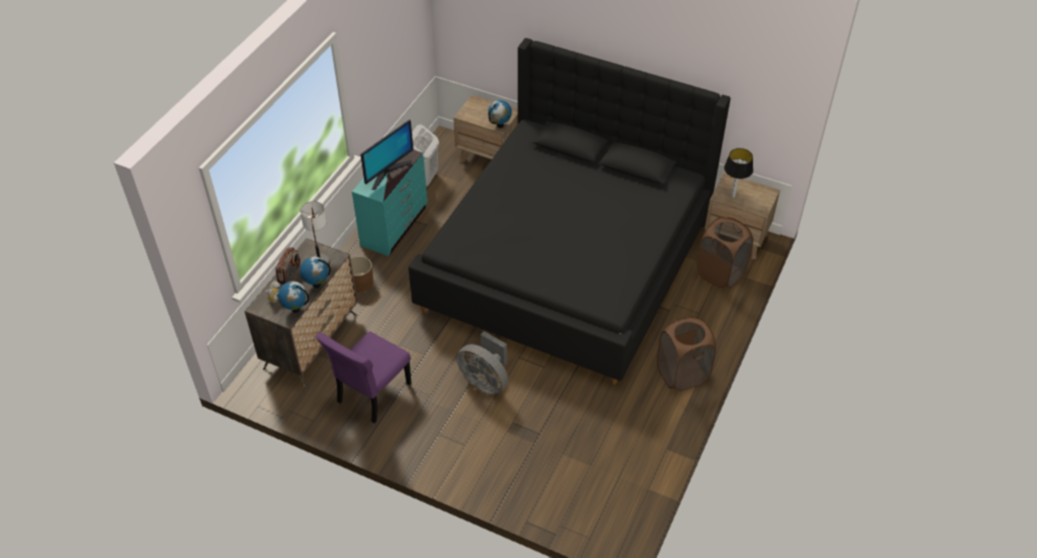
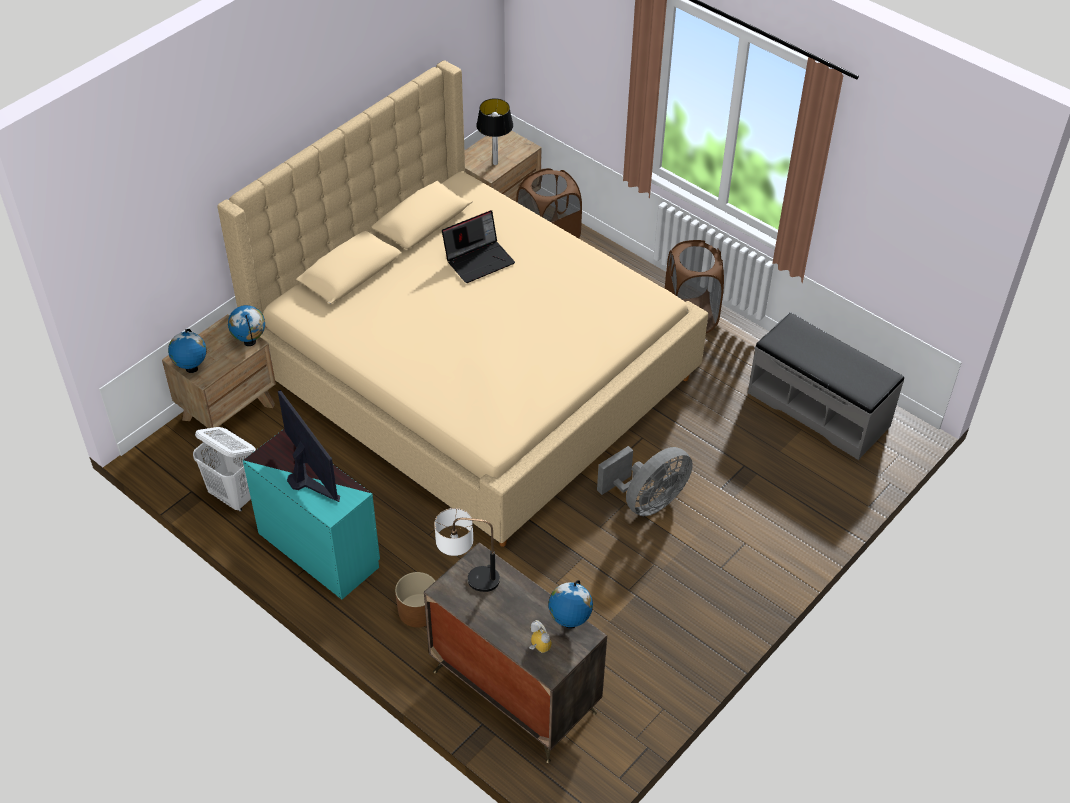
camera: 75 degrees left, 0 degrees up
(289, 274) = (494, 621): radio -> none
(317, 284) = (527, 590): globe -> globe (191, 369)
(371, 394) = (635, 631): purple chair -> none
(568, 262) = (473, 373): black bed -> beige bed
(611, 204) = (479, 260): none -> laptop
(618, 474) = (818, 409): none -> grey bench

